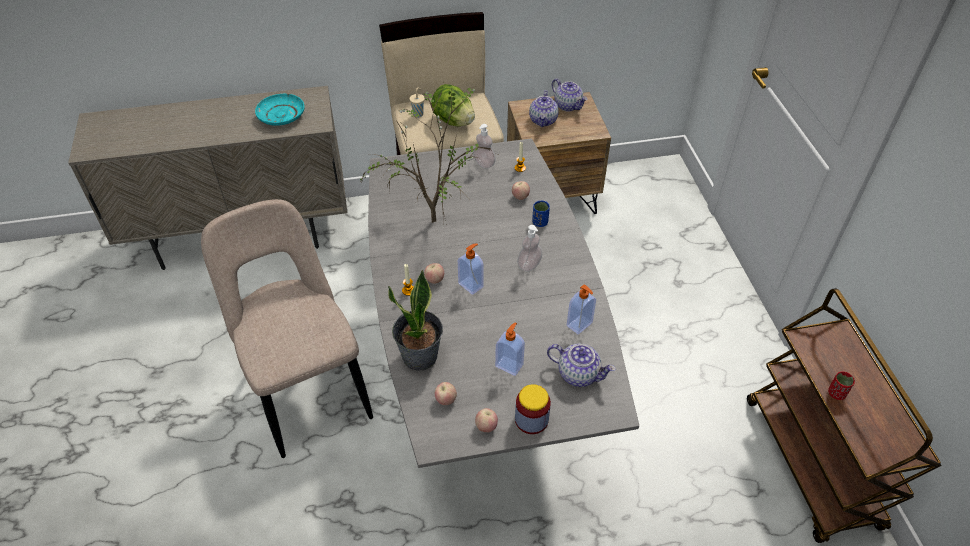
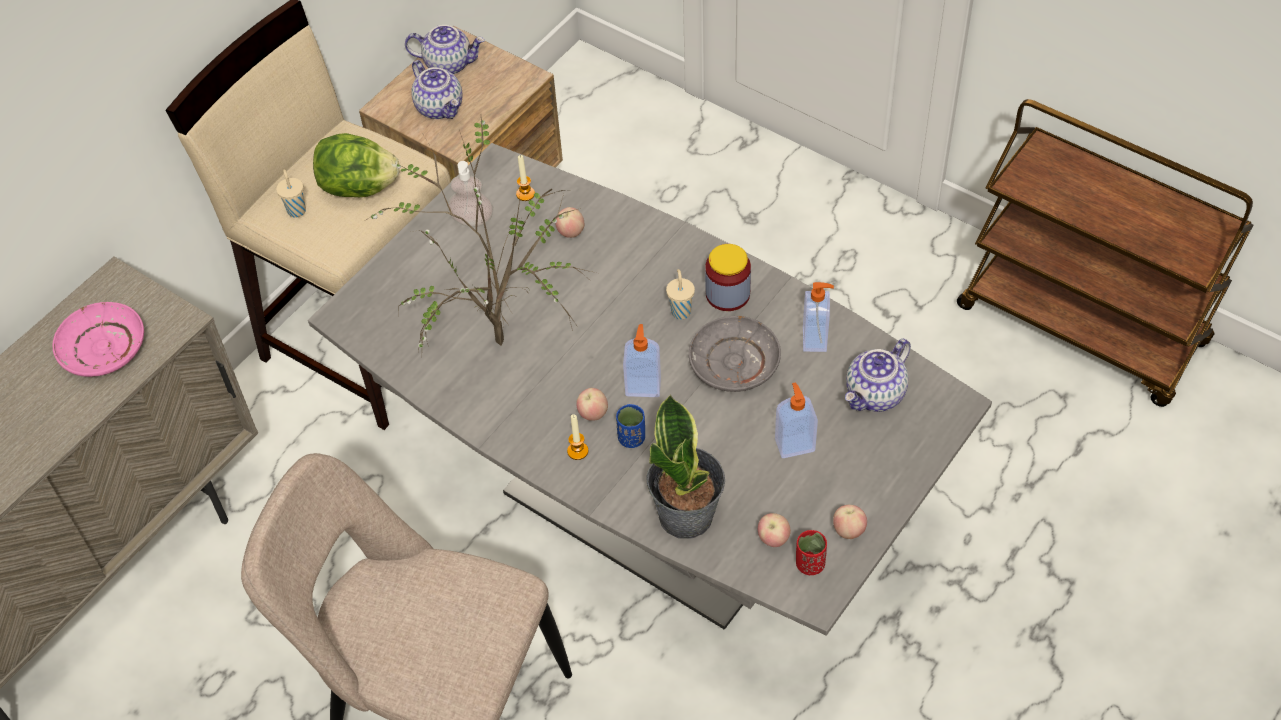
camera: 40 degrees left, 5 degrees up
(281, 115) = (103, 348): turquoise plate -> pink plate
(526, 306) = (734, 363): none -> grey plate
(529, 265) = (680, 311): soap dispenser -> beige cup
(531, 419) = (884, 484): jar -> jar (727, 294)
(540, 222) = (632, 248): blue cup -> blue cup (631, 438)
(579, 374) = (875, 395): teapot -> teapot turned 150 degrees clockwise
(836, 393) = (1103, 221): red cup -> red cup (810, 564)

